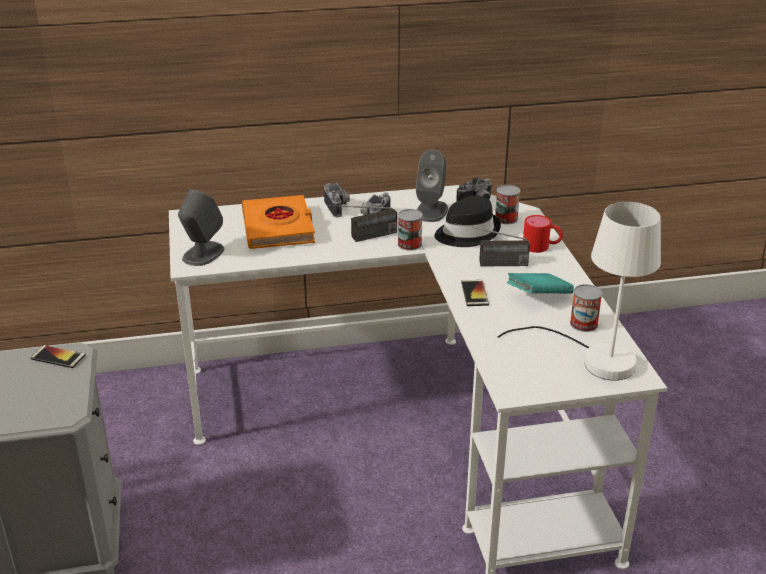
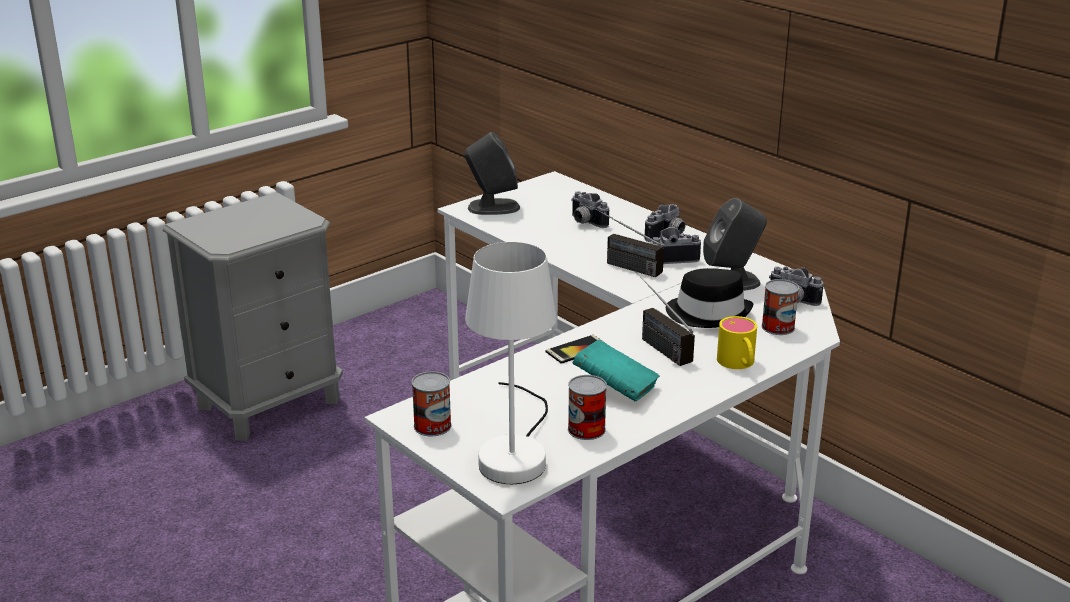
camera: 60 degrees right, 5 degrees down
(58, 357) = (295, 218): phone -> none
(278, 228) = (585, 222): orange book -> camera
(409, 244) = (638, 290): can -> can (432, 426)
(542, 247) = (738, 364): red mug -> yellow mug

